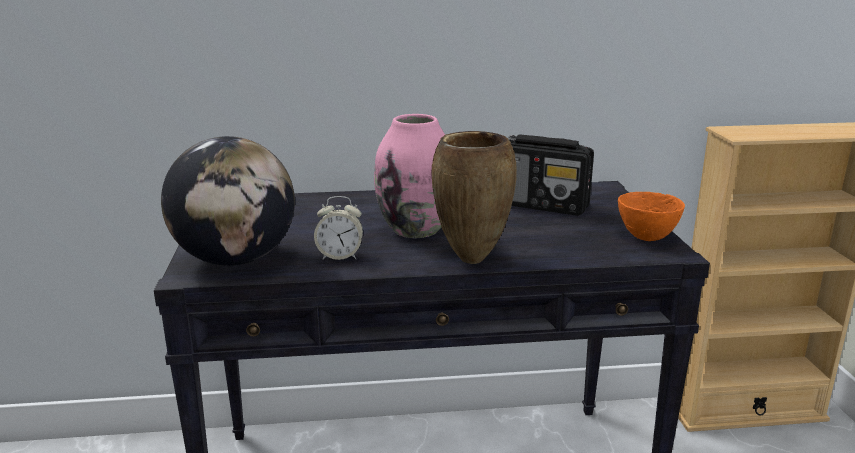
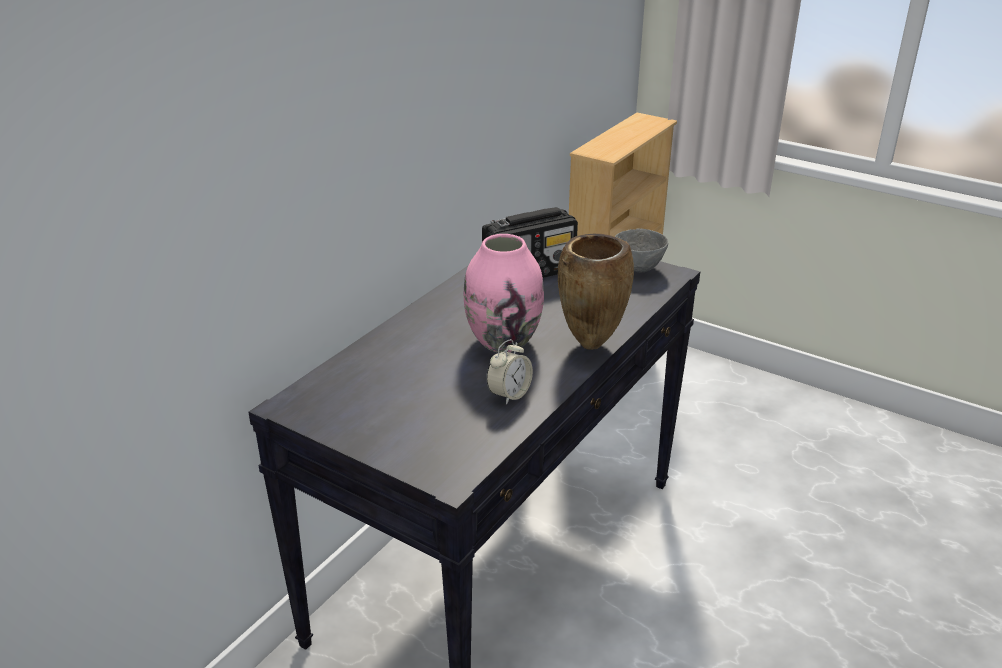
camera: 50 degrees left, 10 degrees up
(235, 259) = (448, 445): globe -> none
(646, 237) = (639, 268): orange bowl -> grey bowl

